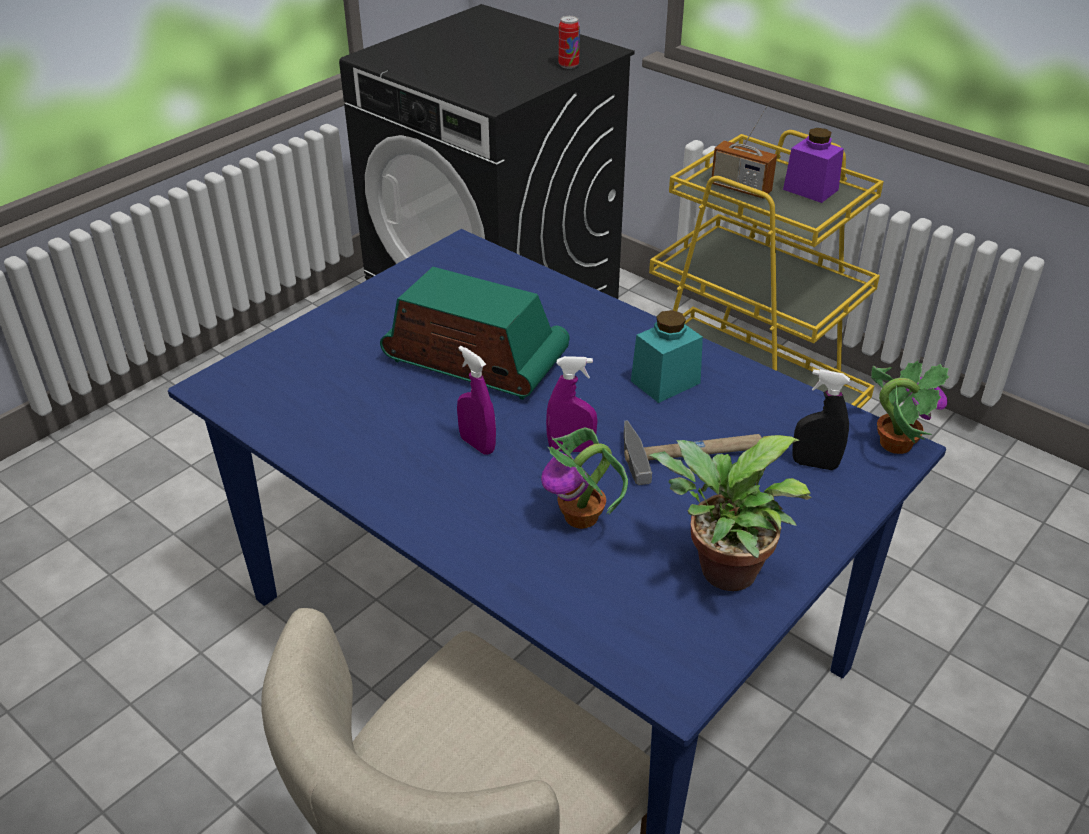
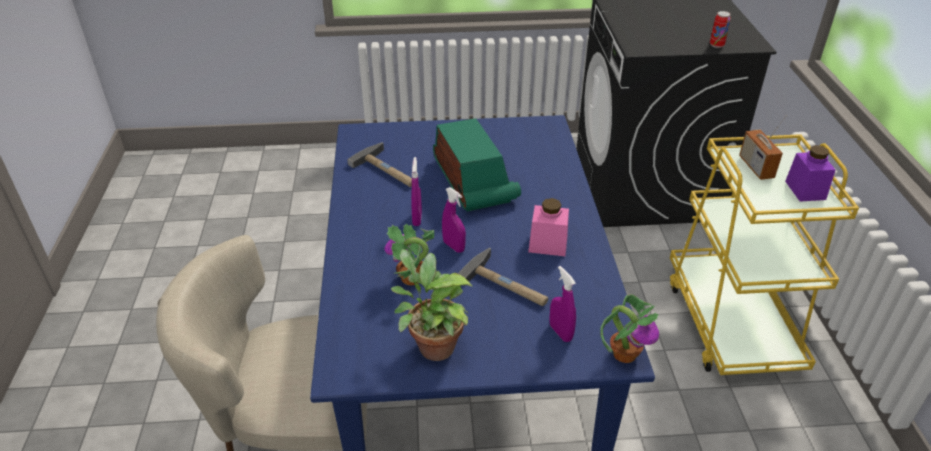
camera: 45 degrees right, 0 degrees up
(344, 409) = (388, 170): none -> hammer
(665, 382) = (548, 245): turquoise jar -> pink jar
(814, 464) = (560, 332): black spray bottle -> purple spray bottle

